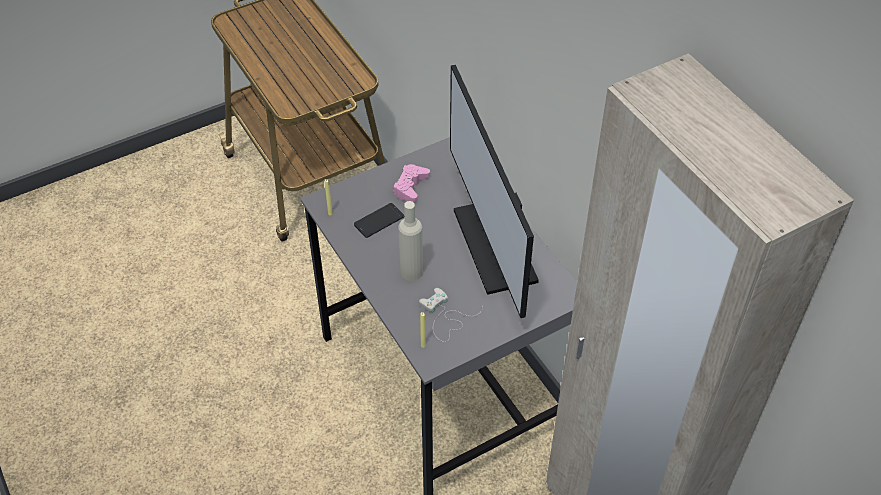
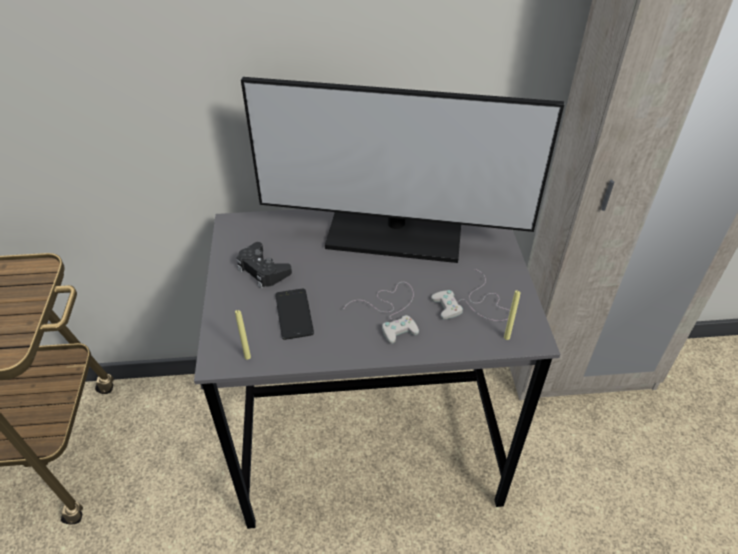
camera: 65 degrees left, 5 degrees down
(410, 187) = (263, 270): pink game controller -> black game controller
(411, 272) = (391, 311): beige bottle -> white game controller

